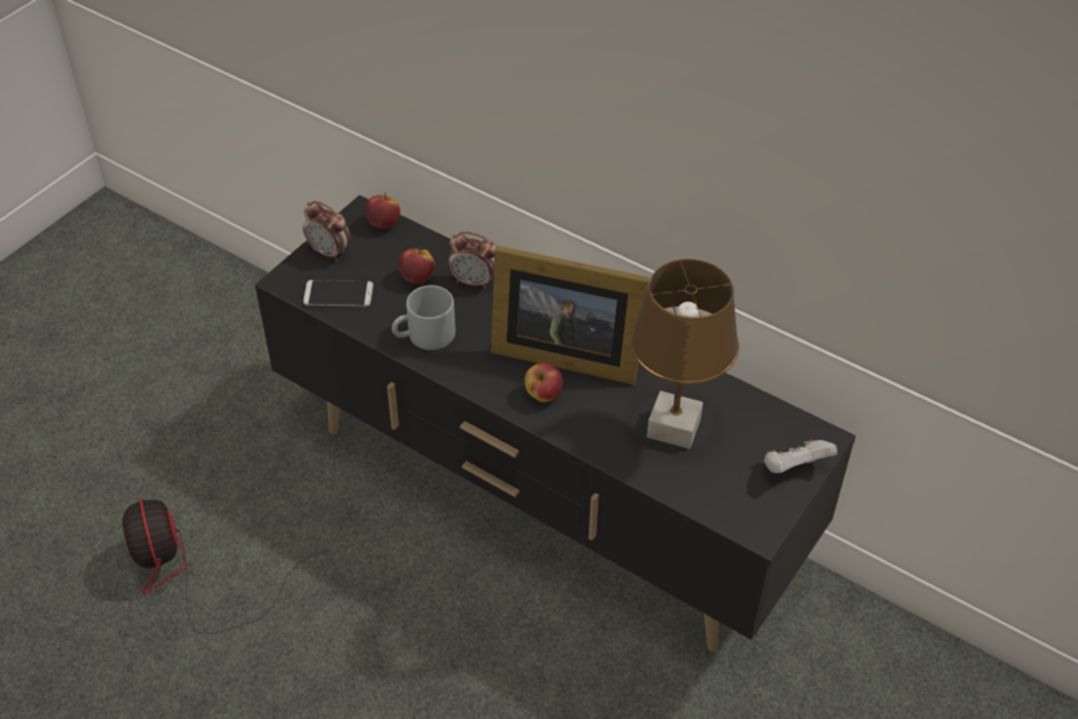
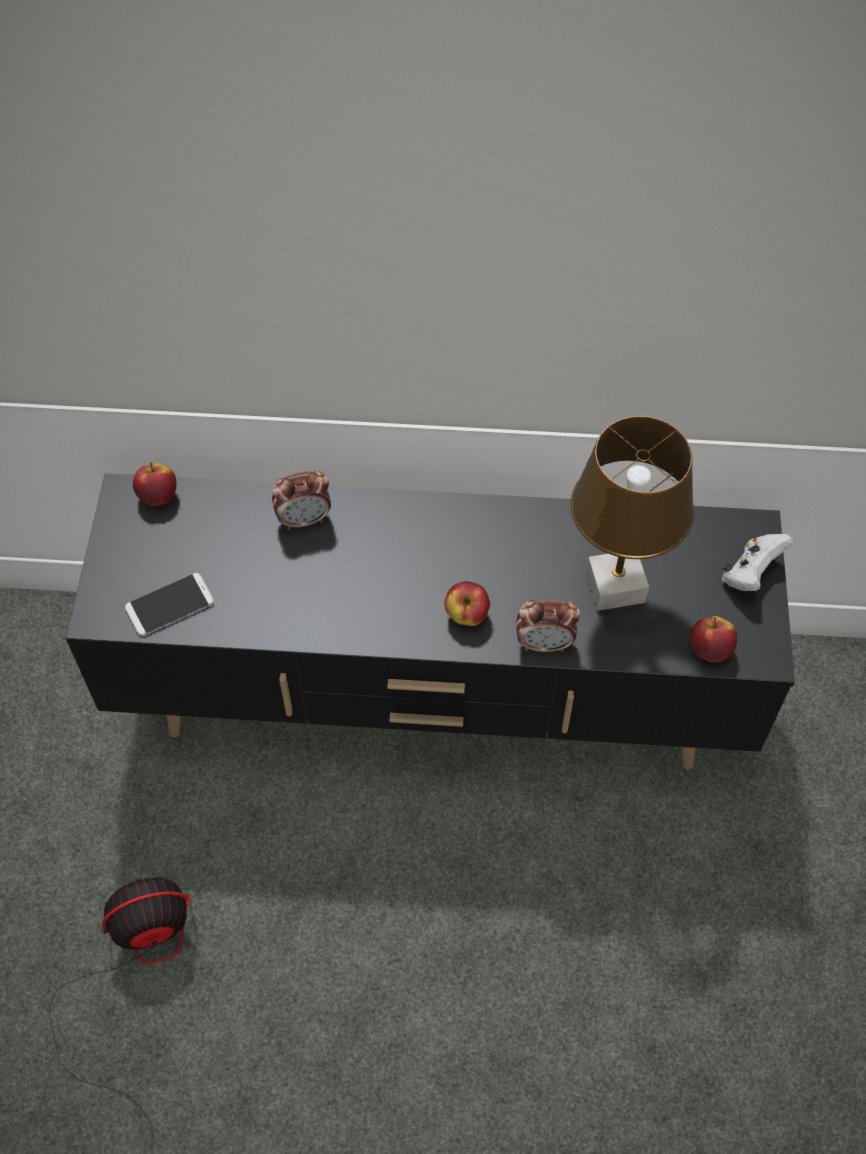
camera: 30 degrees left, 10 degrees up
(192, 575) = (134, 973): fan -> fan turned 120 degrees clockwise
(329, 252) = (122, 559): alarm clock -> alarm clock (544, 644)
(417, 278) = (241, 544): apple -> apple (709, 650)
(424, 336) = (298, 609): grey mug -> none
(562, 352) = (452, 557): picture frame -> none

